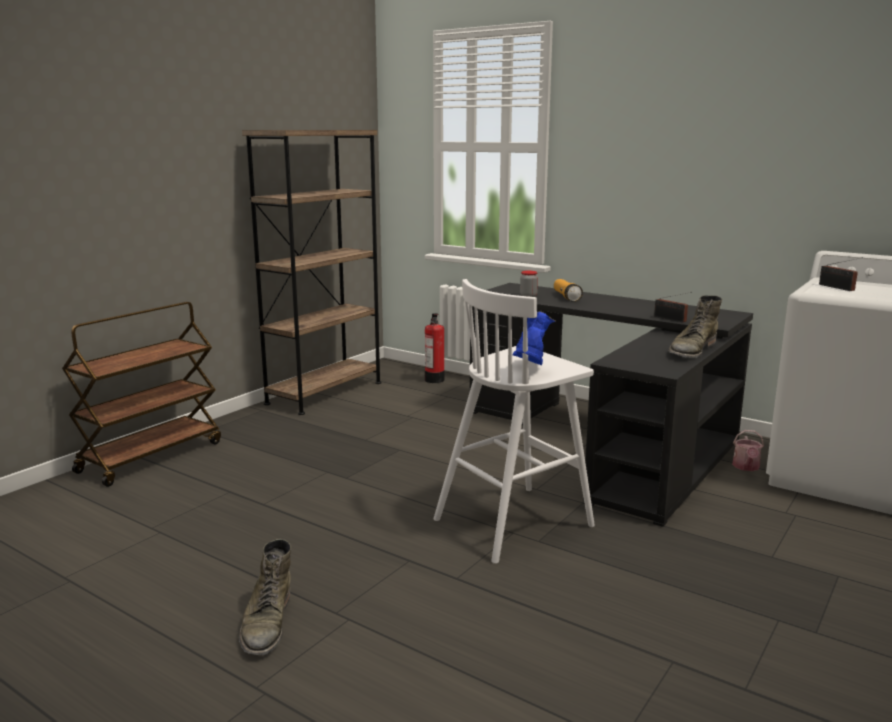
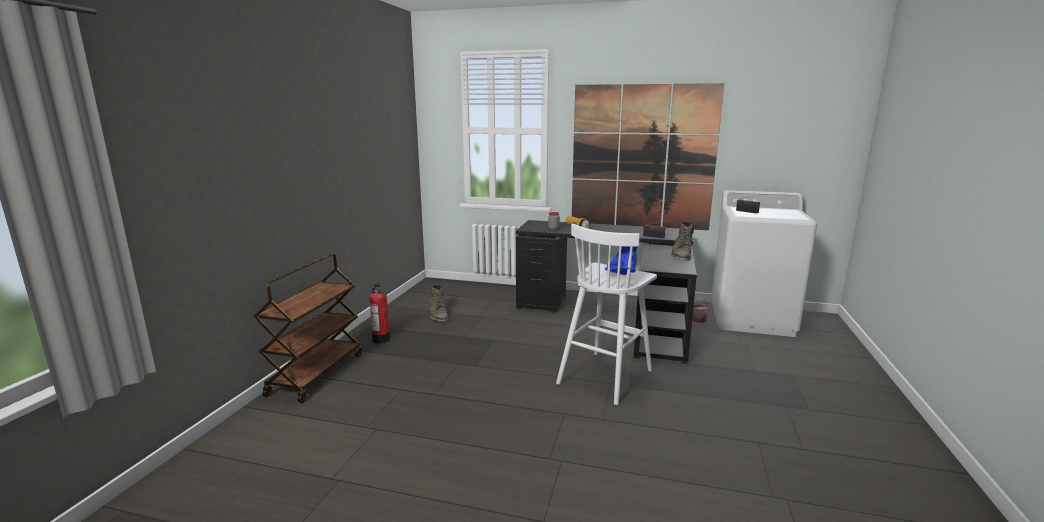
camera: 20 degrees left, 0 degrees up
(267, 623) = (512, 476): green boot -> green boot (438, 315)
(324, 393) = (406, 307): brown bookcase -> none
(434, 380) = (474, 289): fire extinguisher -> fire extinguisher (381, 339)
(686, 191) = (642, 157): none -> picture

